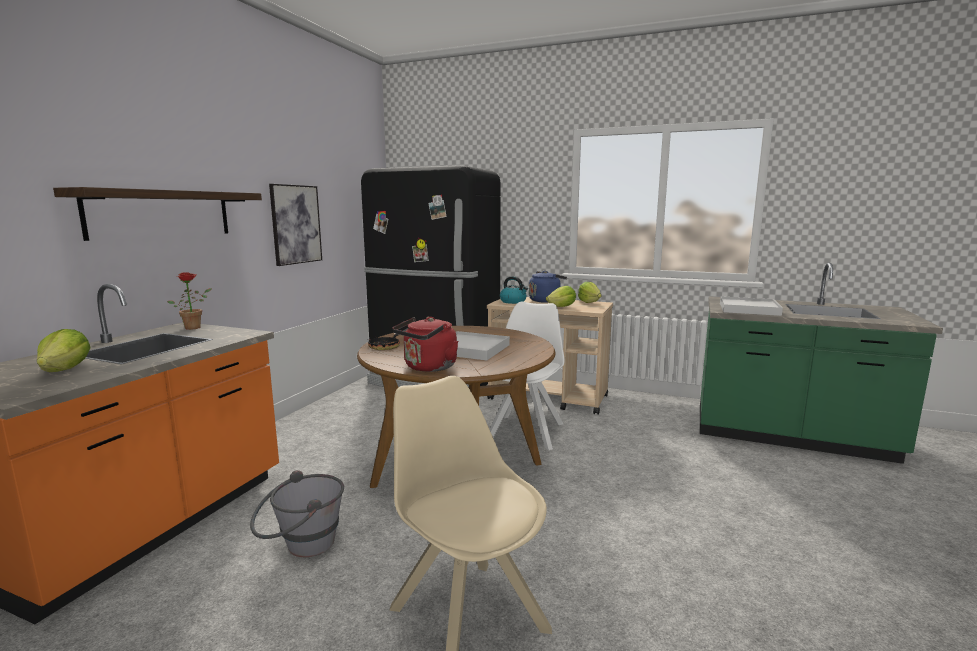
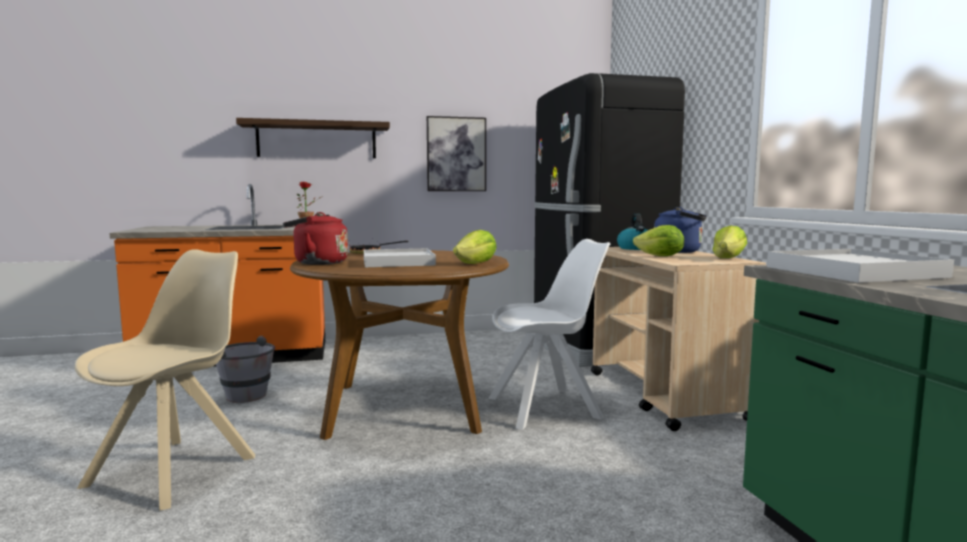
camera: 55 degrees right, 5 degrees down
(66, 370) = (185, 228): lettuce -> lettuce (476, 264)

